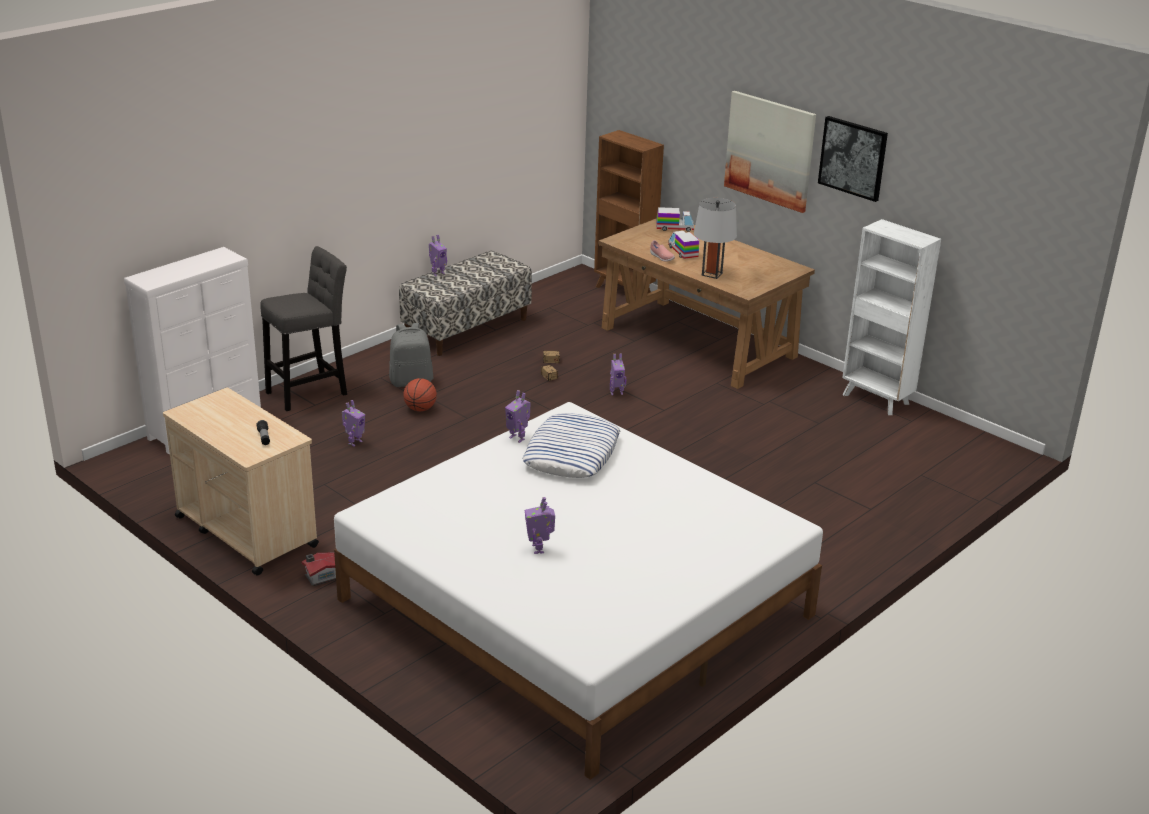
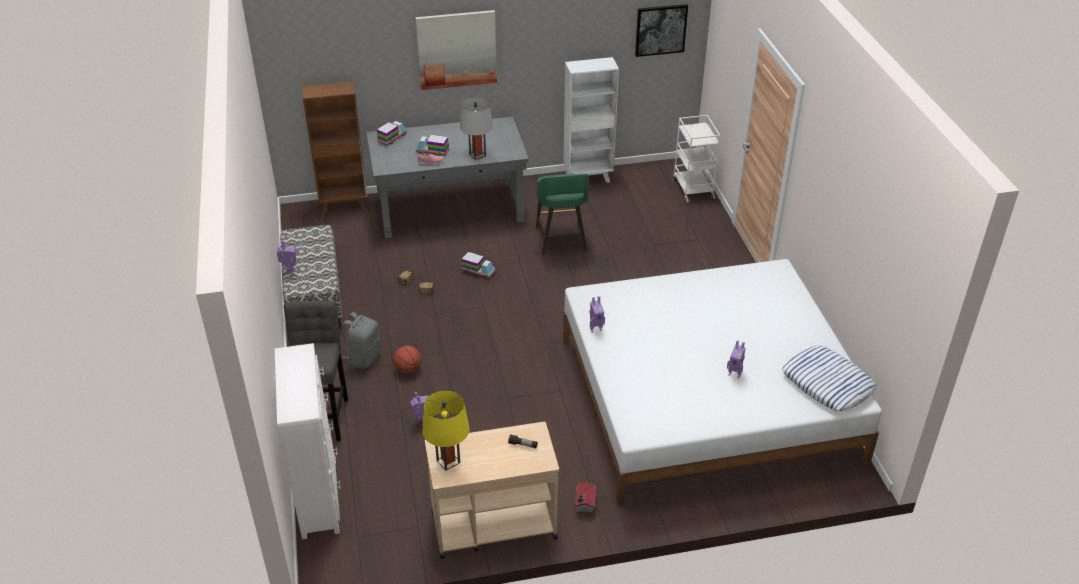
camera: 55 degrees left, 10 degrees up
(206, 407) = (448, 461): none -> yellow table lamp
(571, 453) = (634, 314): pillow -> pillow (827, 383)
(616, 393) = (478, 271): toy robot -> toy truck
(698, 342) = (449, 208): brown desk -> grey desk
(735, 422) = (561, 241): none -> green stool
(853, 158) = (530, 29): picture -> picture (660, 29)
(968, 474) = (692, 189): none -> white cart

